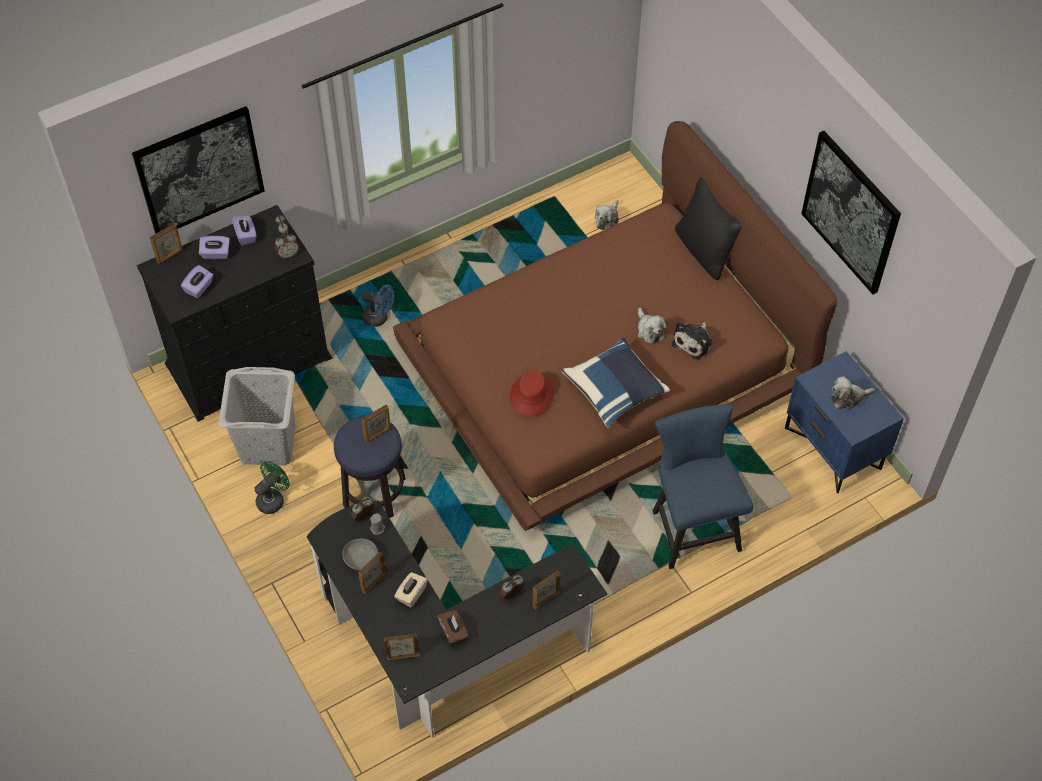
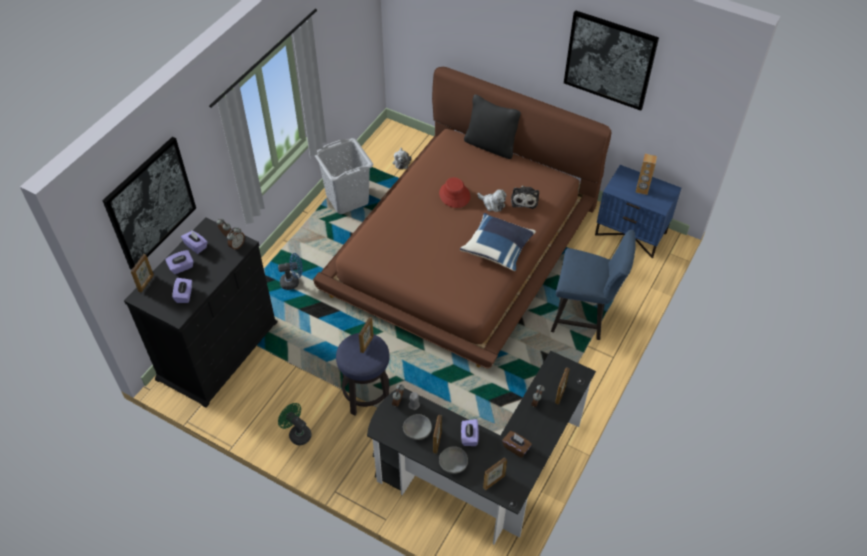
camera: 30 degrees left, 5 degrees down
(268, 443) = (269, 398): grey laundry basket -> grey laundry basket (347, 198)
(273, 499) = (297, 433): green fan -> green fan turned 60 degrees counterclockwise
(374, 615) = (453, 464): none -> grey bowl
(411, 594) = (469, 437): beige tissue box -> purple tissue box
(531, 395) = (447, 275): red hat -> red hat (454, 195)
(692, 525) = (584, 317): blue chair -> blue chair turned 150 degrees clockwise
(848, 398) = (642, 190): plush toy -> brown speaker

